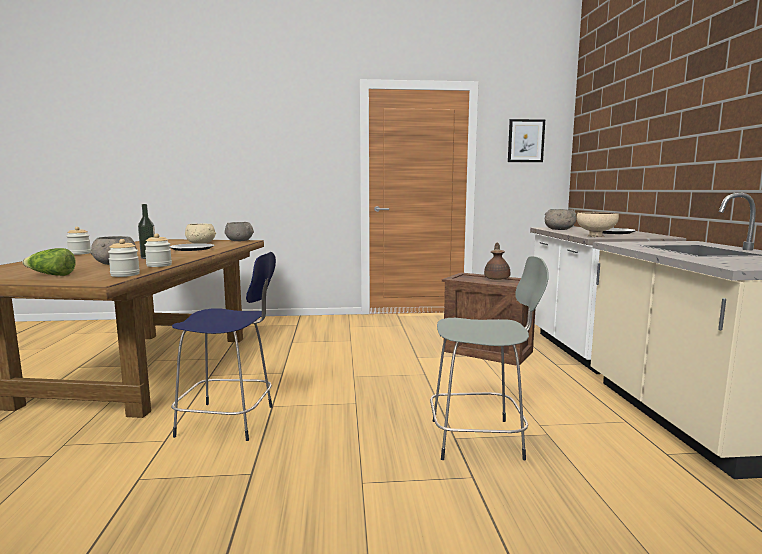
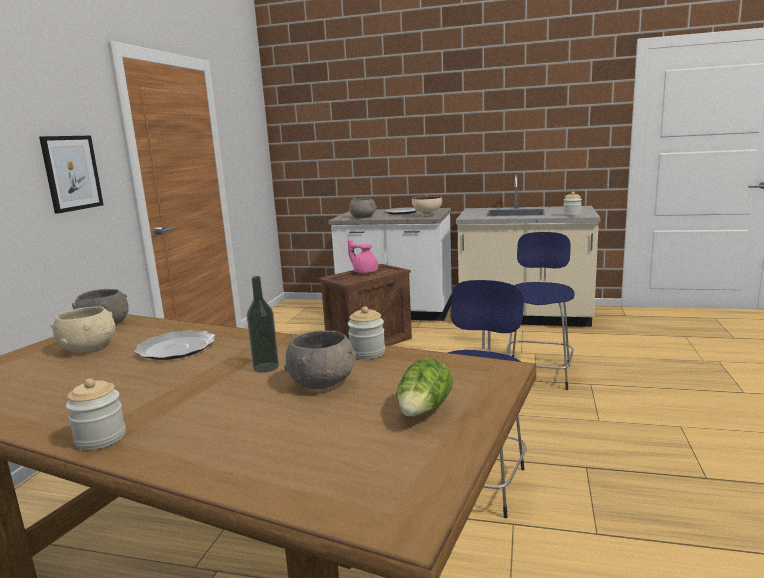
camera: 70 degrees left, 5 degrees up
(125, 275) = (447, 363): jar -> jar (572, 215)
(480, 439) = (538, 373): grey stool -> blue stool
(497, 278) = (364, 272): brown teapot -> pink teapot
(526, 141) = (245, 131): picture -> picture (72, 173)

